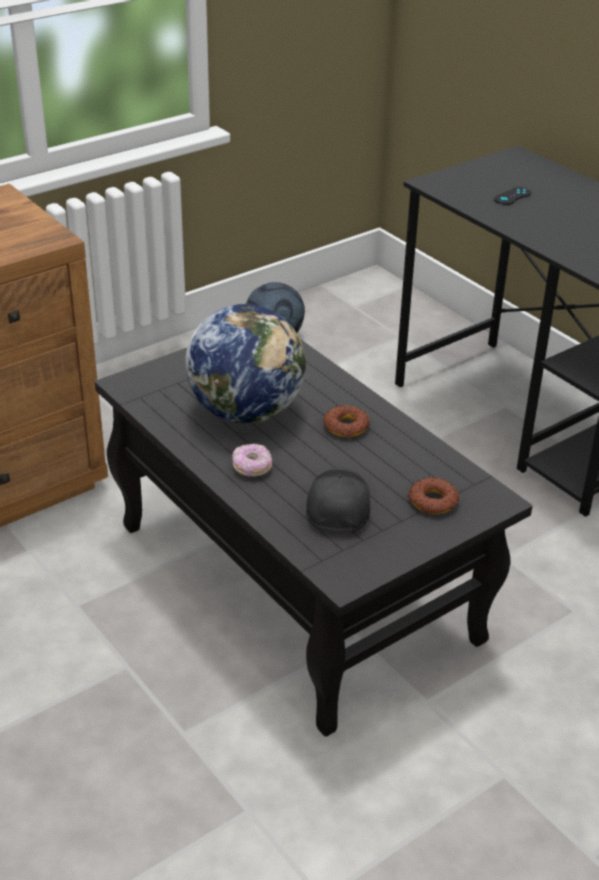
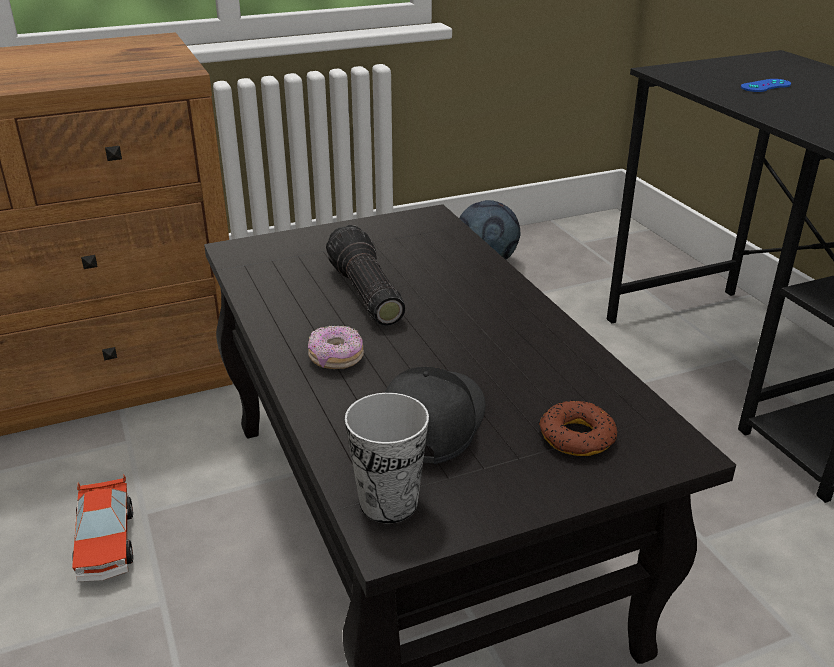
camera: 15 degrees right, 5 degrees down
(58, 633) = (106, 543): none -> toy car
(246, 411) = (364, 294): globe -> flashlight
(333, 561) = (388, 503): none -> cup
(346, 426) = (486, 325): donut -> none
(512, 196) = (765, 86): black game controller -> blue game controller

